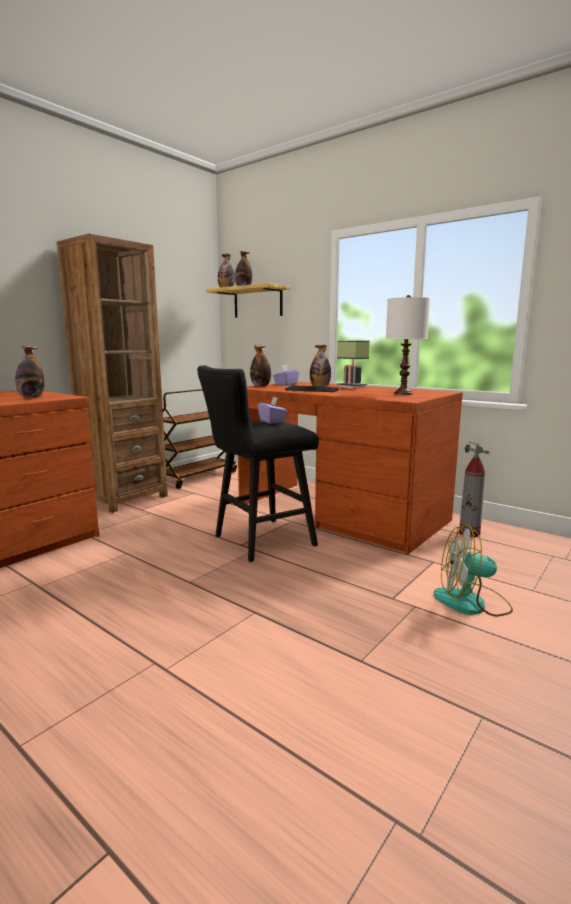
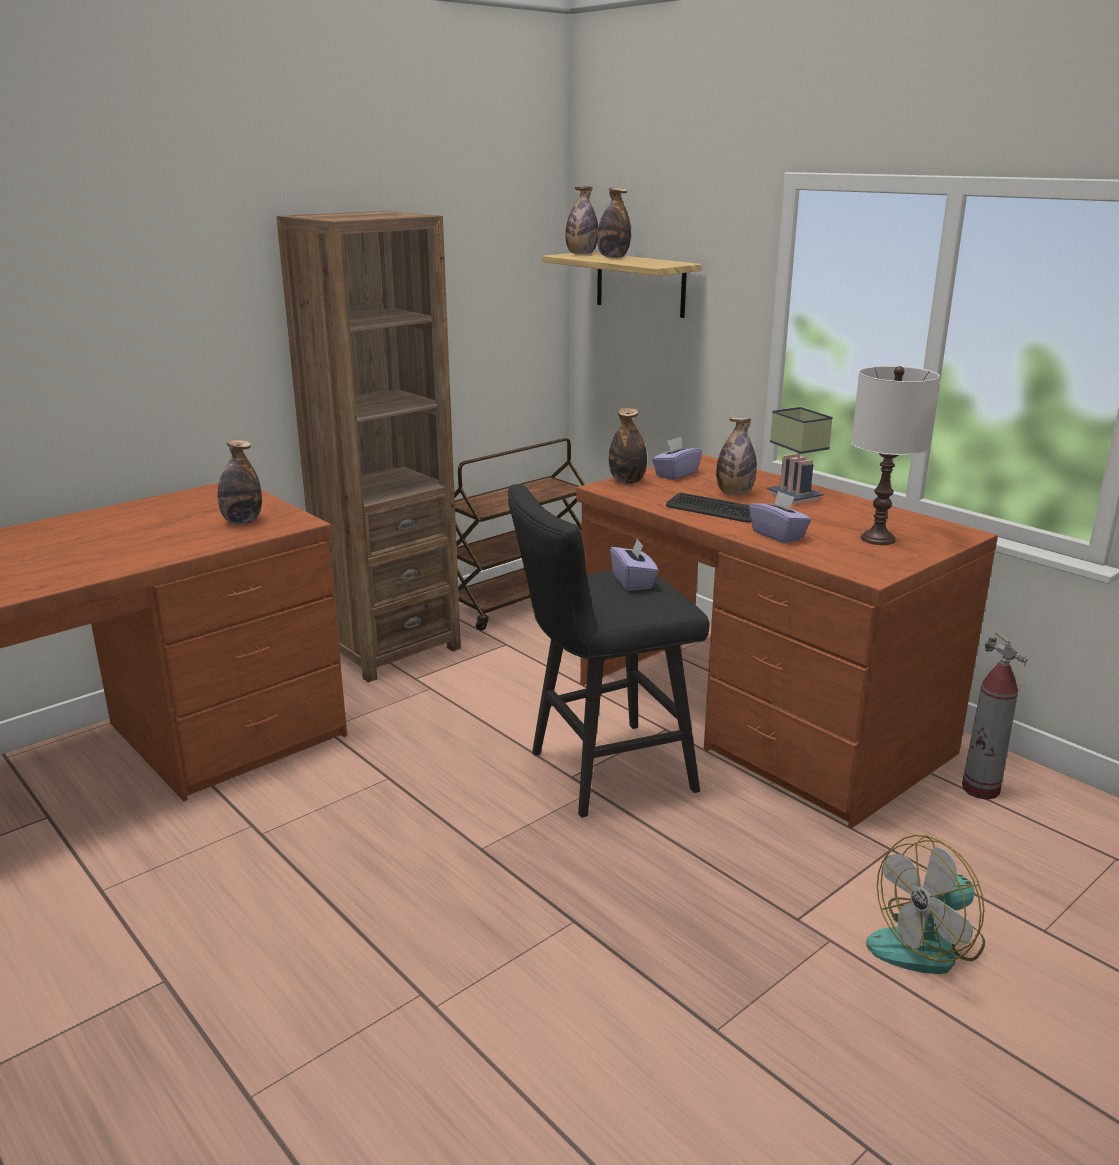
camera: 10 degrees right, 10 degrees up
(350, 394) = (778, 535): none -> purple tissue box
(472, 603) = (927, 944): fan -> fan turned 45 degrees counterclockwise

